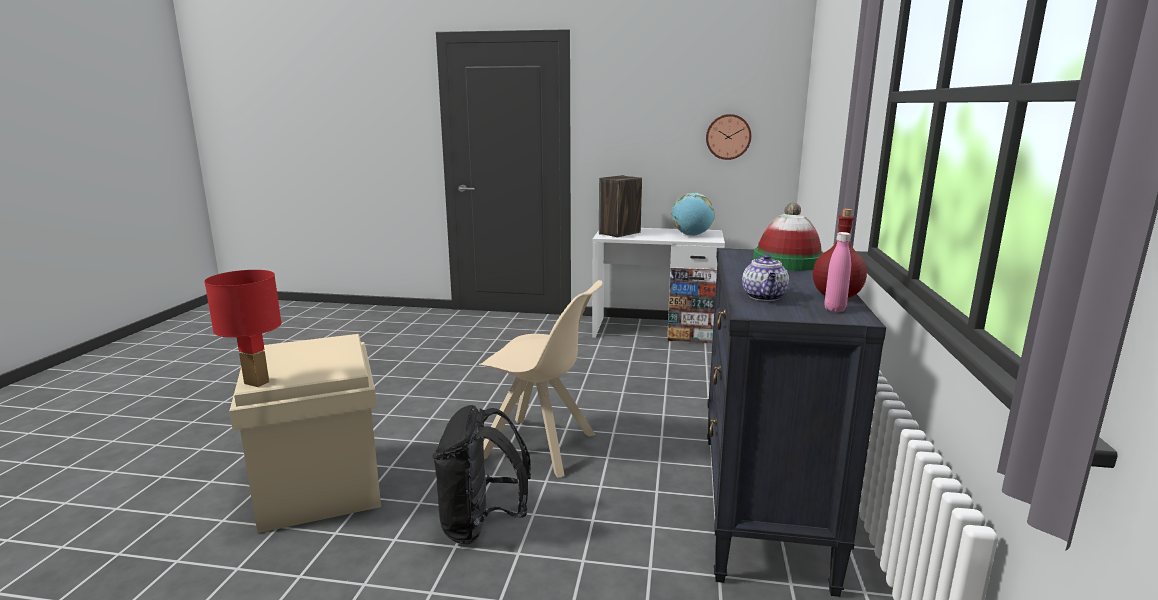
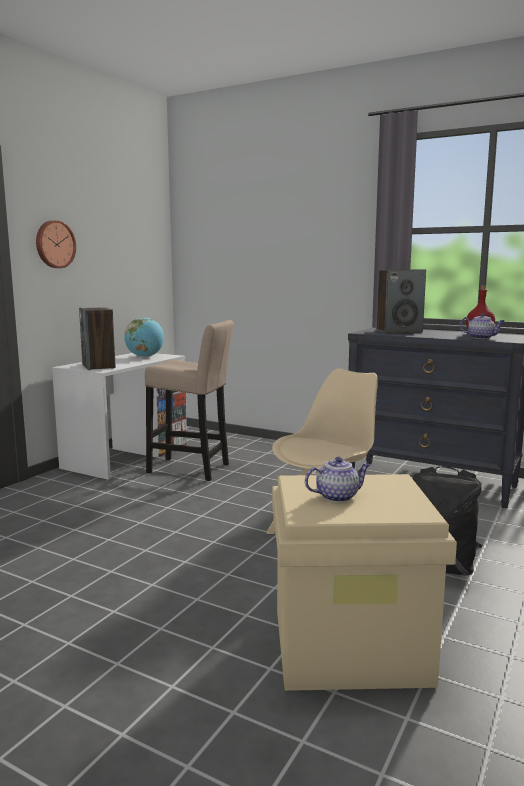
camera: 70 degrees left, 5 degrees down
(257, 383) = (420, 513): red table lamp -> none
(302, 354) = (338, 496): none -> teapot
(651, 360) = (192, 469): none -> beige stool
(728, 136) = (133, 267): wall clock -> wall clock (54, 244)
(787, 262) = (399, 331): hat -> speaker
(834, 309) = (505, 335): pink bottle -> none

